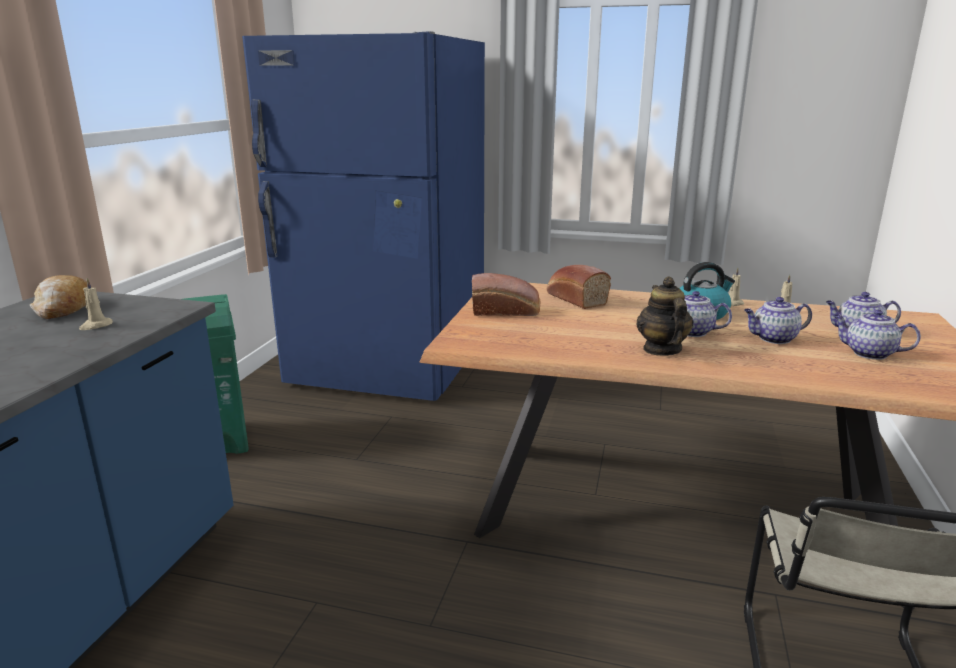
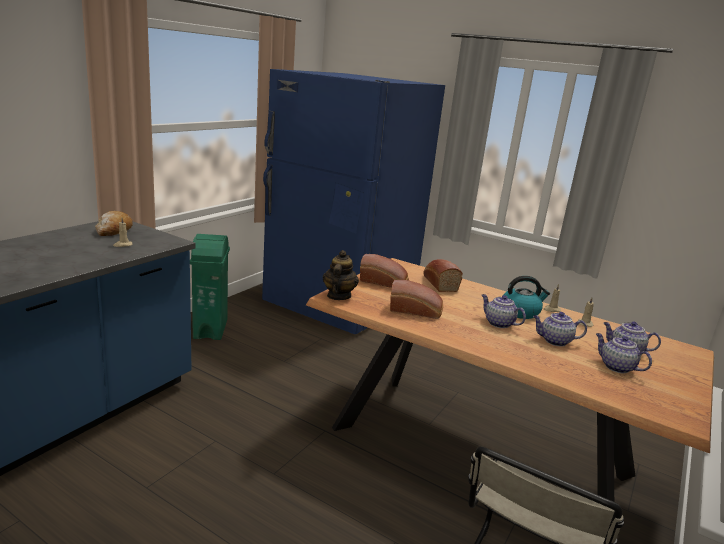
camera: 15 degrees right, 0 degrees up
(579, 338) = (416, 311): none -> bread
(661, 349) = (465, 331): teapot -> teapot (338, 296)

